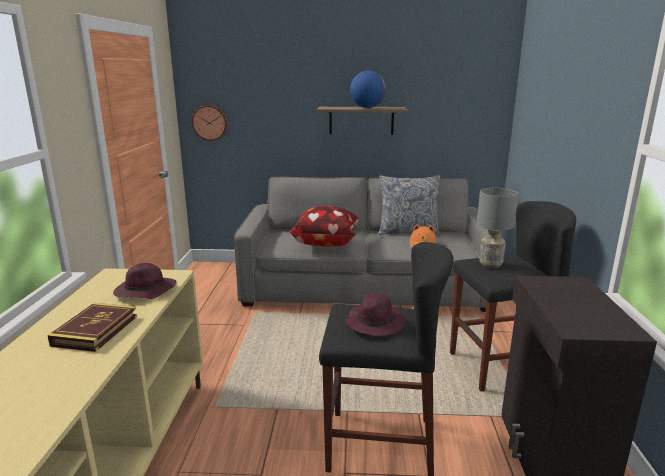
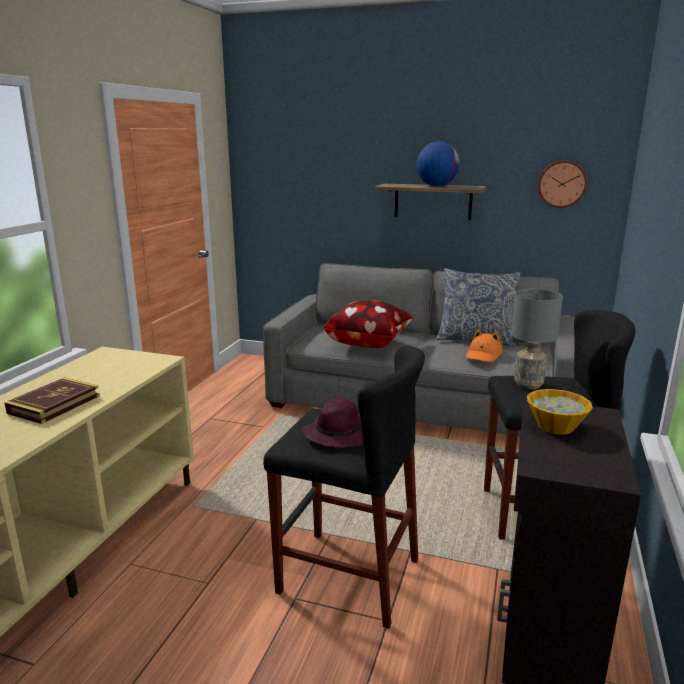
camera: 15 degrees right, 0 degrees up
(144, 291) = (123, 373): purple hat -> none
(210, 122) = (264, 199): wall clock -> wall clock (562, 184)
(557, 296) = (556, 426): none -> bowl

